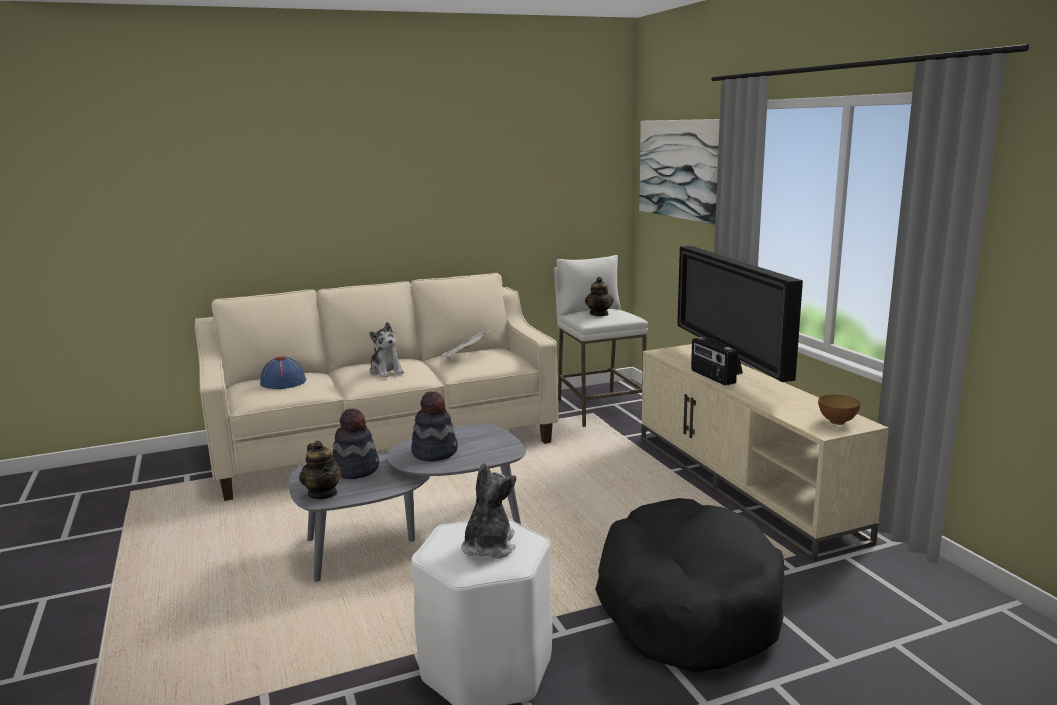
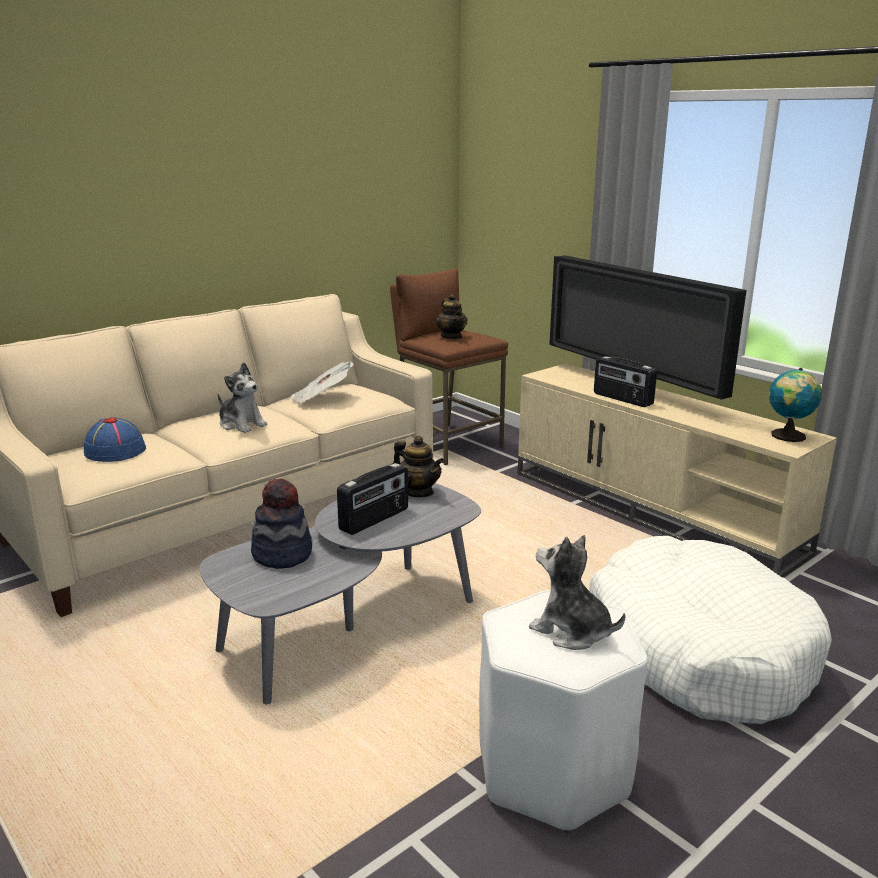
camera: 20 degrees left, 5 degrees up
(323, 493) = (267, 592): teapot -> teapot (418, 492)
(435, 452) = (375, 520): hat -> radio
(488, 546) = (571, 631): plush toy -> plush toy turned 45 degrees counterclockwise
(599, 409) = (447, 443): white stool -> brown stool
(680, 169) = (529, 168): picture -> none
(687, 604) = (698, 650): black dog bed -> white dog bed
(837, 422) = (788, 437): bowl -> globe

